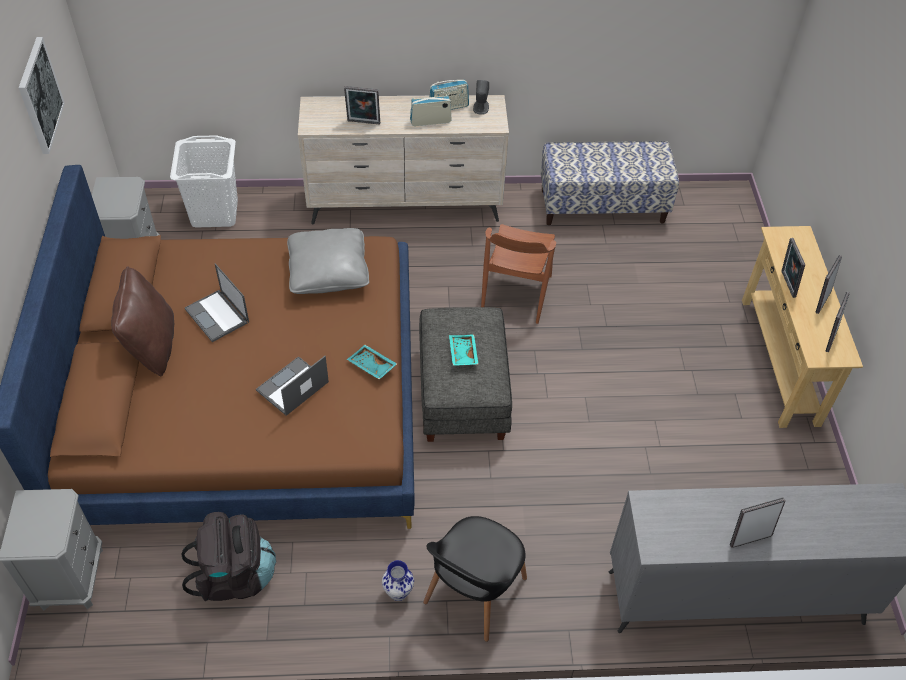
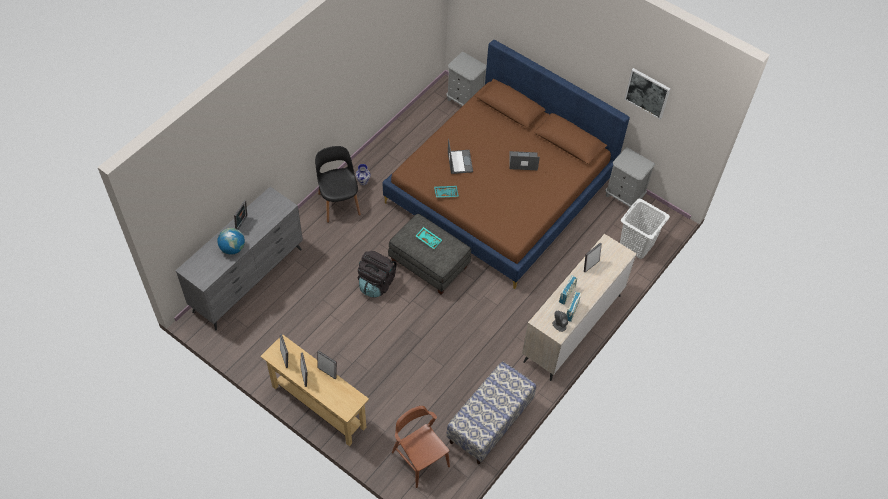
camera: 130 degrees right, 5 degrees up
(152, 346) = (525, 134): brown pillow -> none
(234, 576) = (419, 142): black backpack -> black backpack (376, 283)
(328, 271) = (514, 213): grey pillow -> none
(516, 293) = (466, 330): brown chair -> brown chair (420, 459)
(800, 510) = (233, 248): none -> globe

